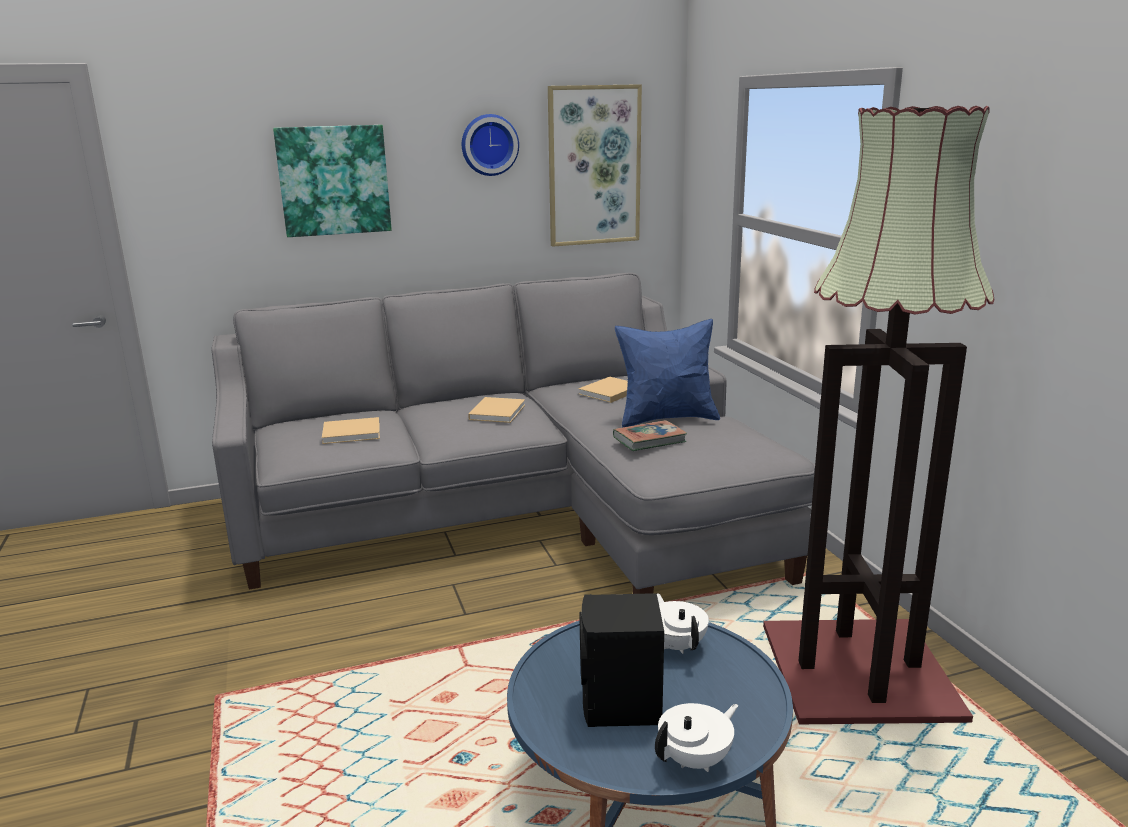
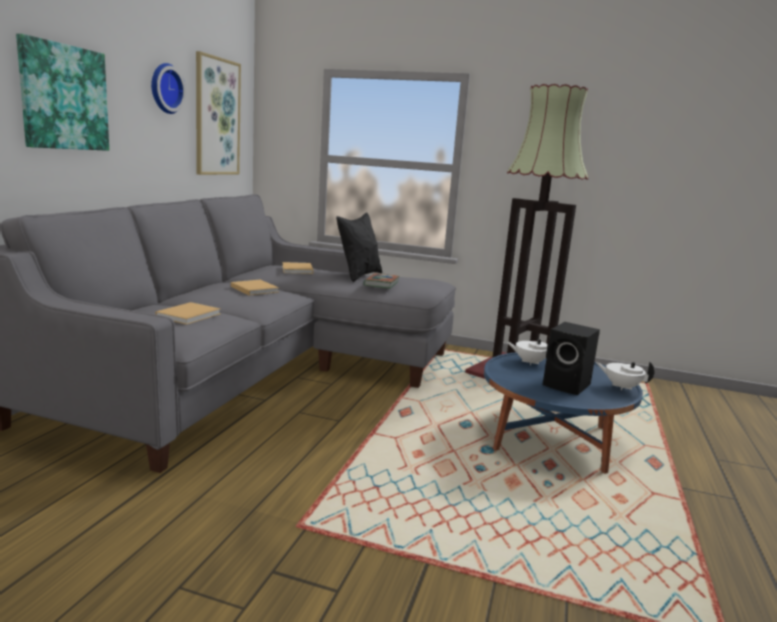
camera: 55 degrees left, 5 degrees down
(667, 418) = (358, 276): blue pillow -> black pillow
(696, 759) = (621, 387): white teapot -> white teapot turned 60 degrees counterclockwise

